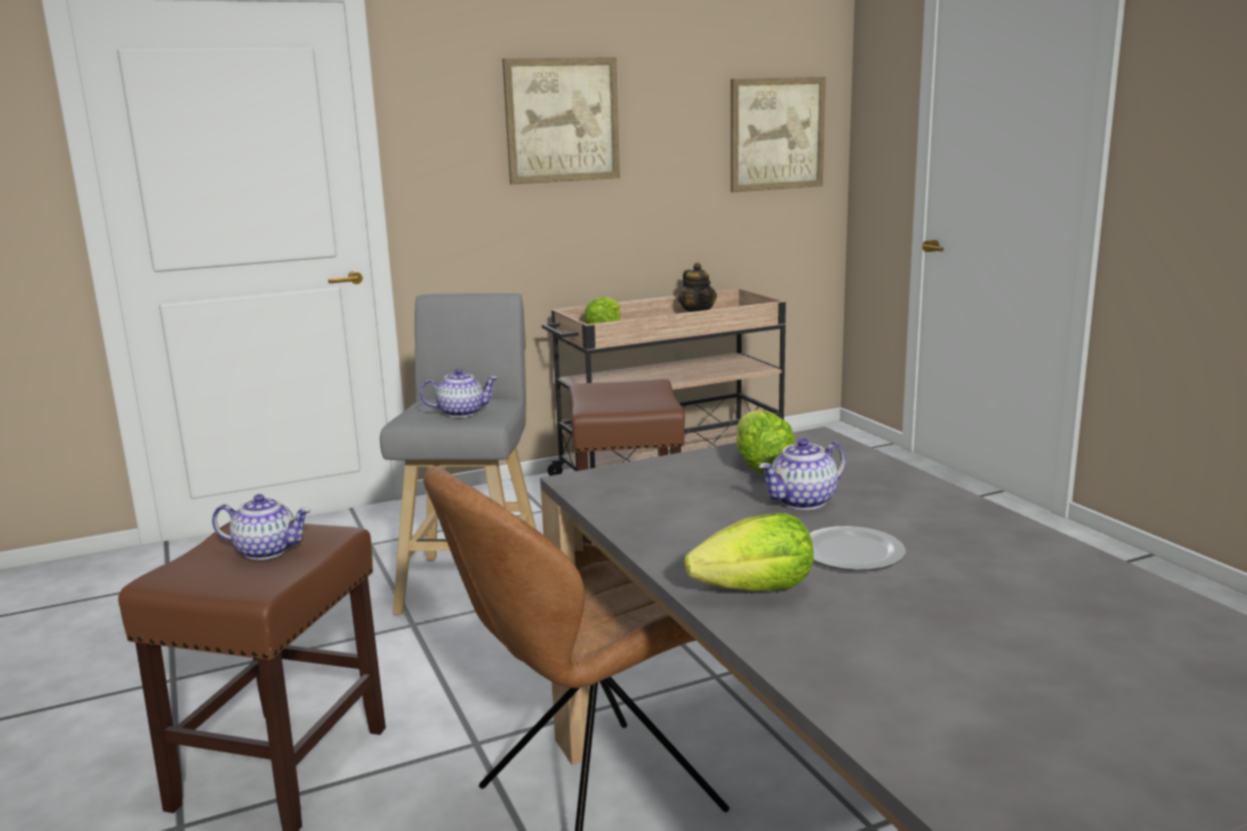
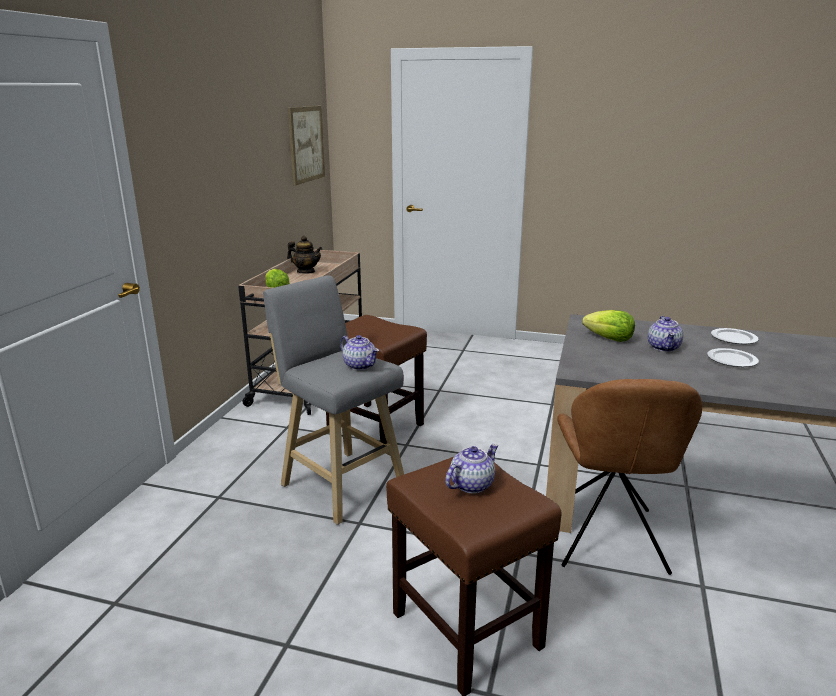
camera: 50 degrees left, 5 degrees up
(461, 412) = (360, 365): teapot -> teapot turned 105 degrees clockwise
(562, 120) = (222, 141): picture -> none
(756, 591) = (756, 385): lettuce -> none
(980, 535) = (734, 338): none -> plate

